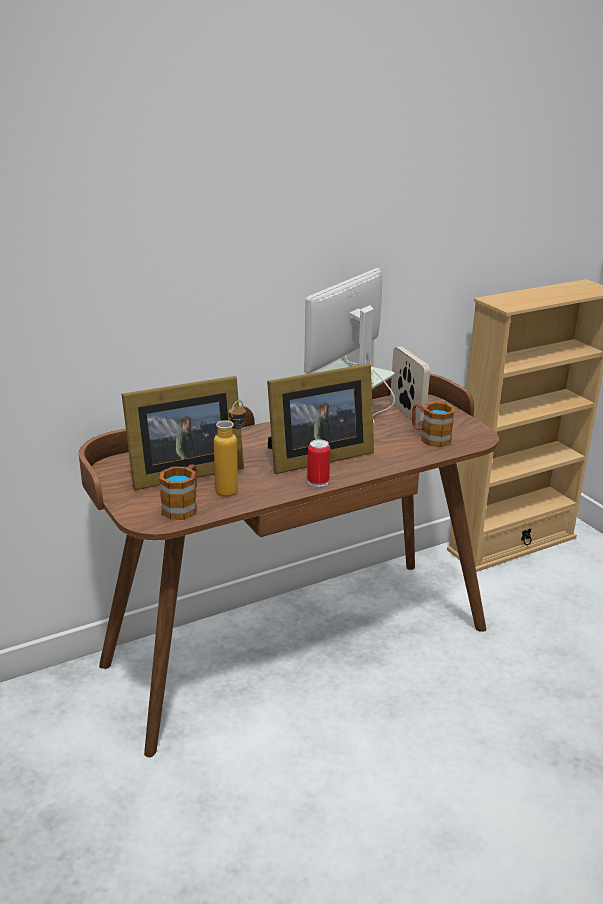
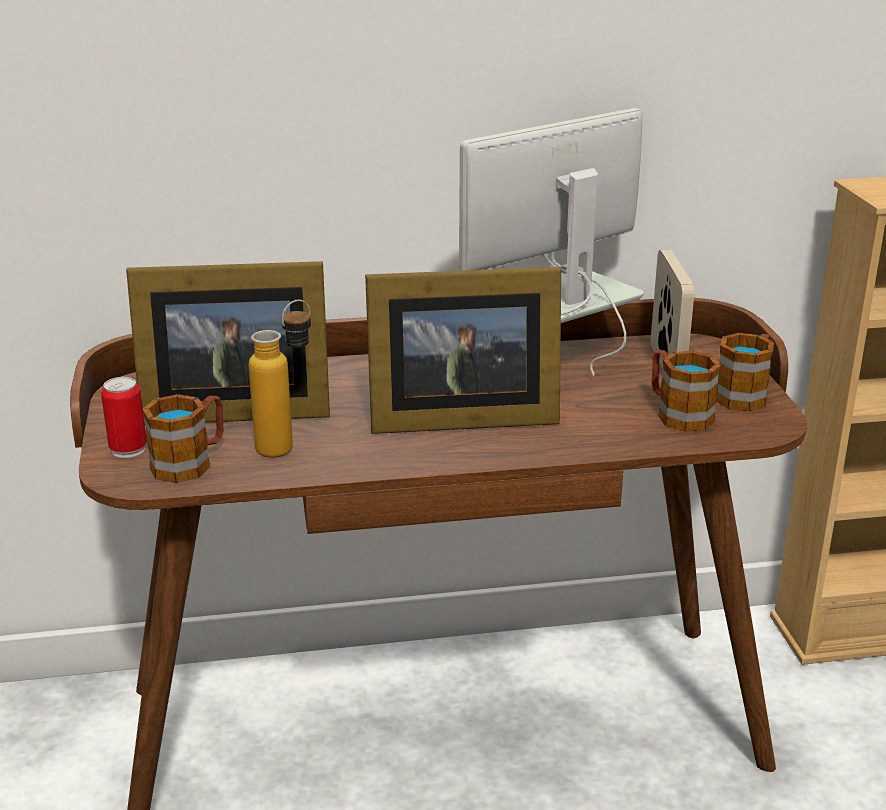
camera: 20 degrees right, 0 degrees up
(318, 482) = (431, 457): can -> can (128, 449)
(457, 422) = (746, 394): none -> mug

